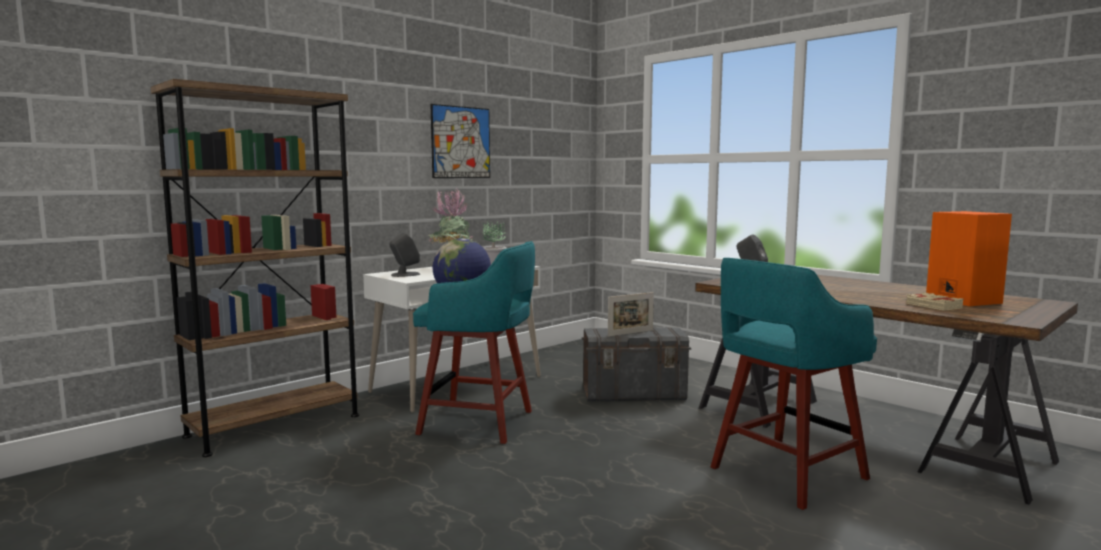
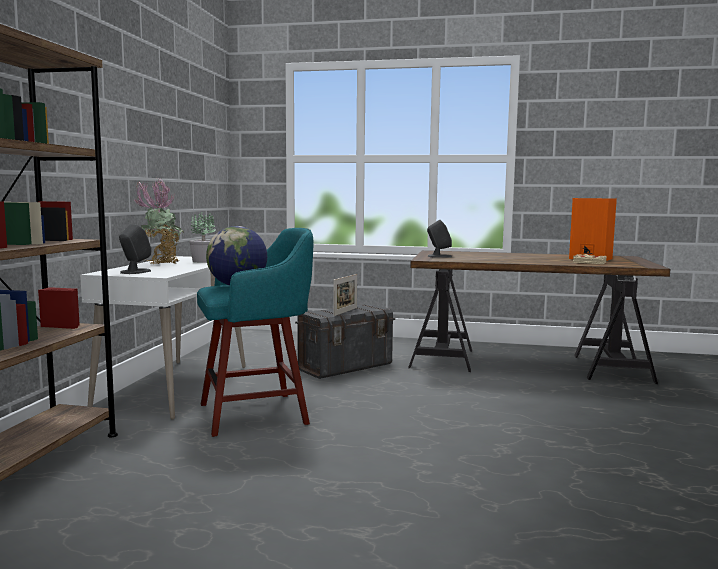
camera: 35 degrees left, 0 degrees up
(461, 142) = (145, 130): picture -> none
(784, 474) = (528, 397): turquoise stool -> none

